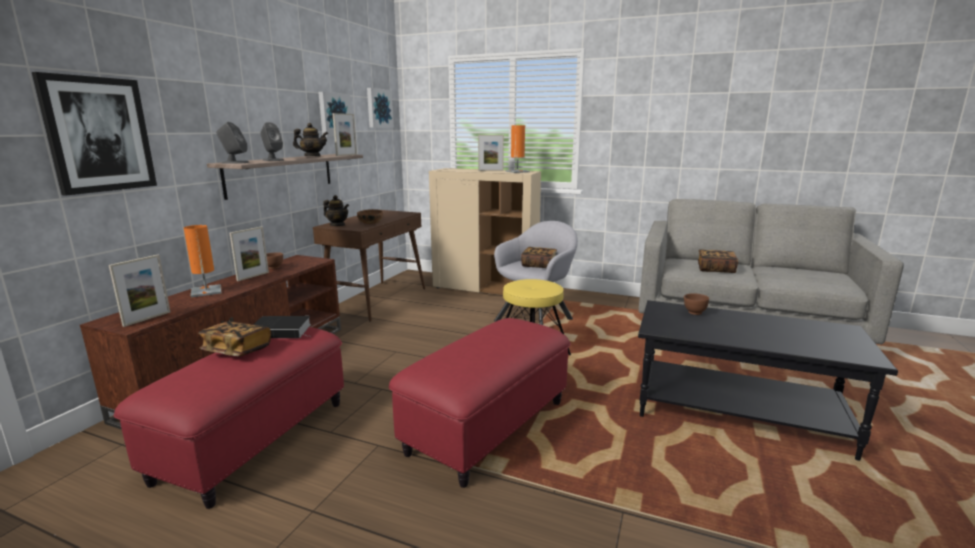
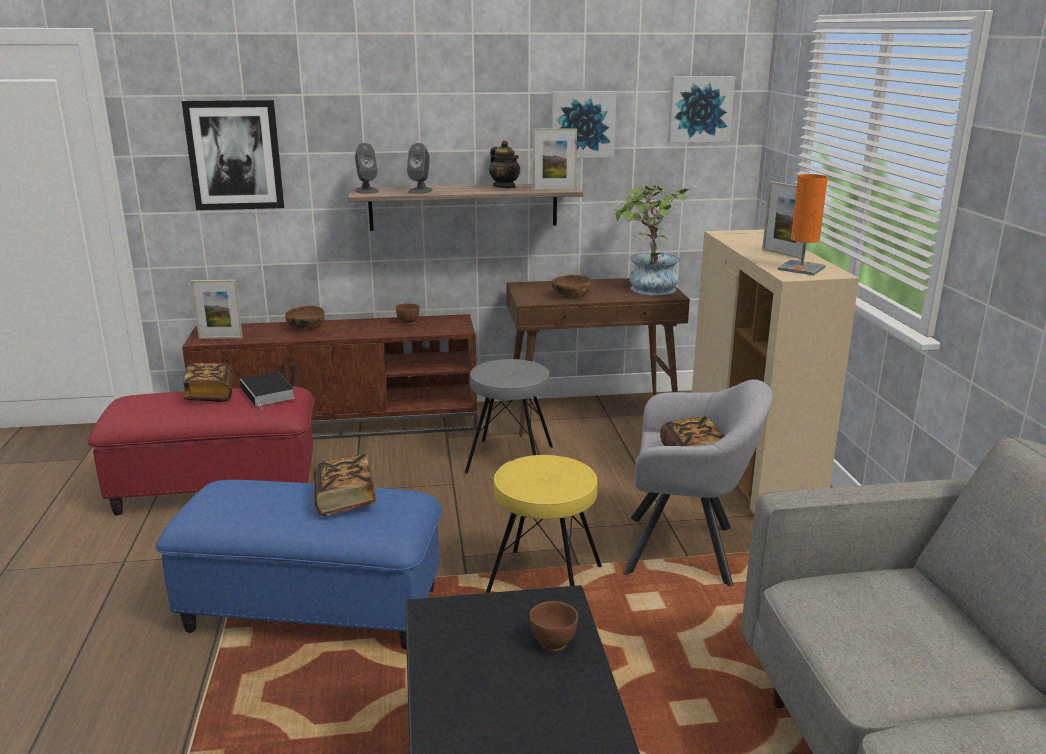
camera: 60 degrees right, 5 degrees up
(206, 291) = (305, 328): orange table lamp -> brown bowl
(253, 276) = (368, 326): picture frame -> none
(337, 225) = (531, 288): teapot -> none
(393, 214) = (648, 290): none -> potted plant
(393, 330) = (510, 459): none -> grey stool
(487, 426) = (314, 608): red ottoman -> blue ottoman
(715, 269) = (901, 641): book -> book (345, 500)

